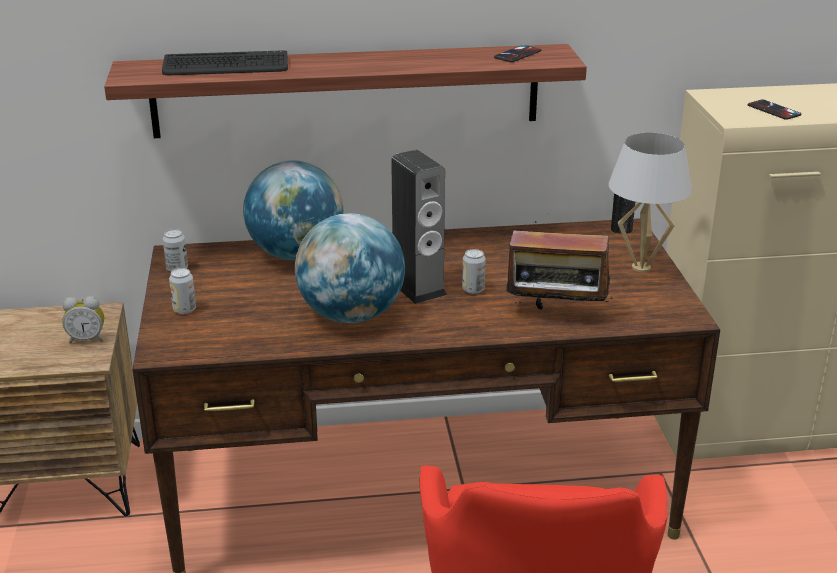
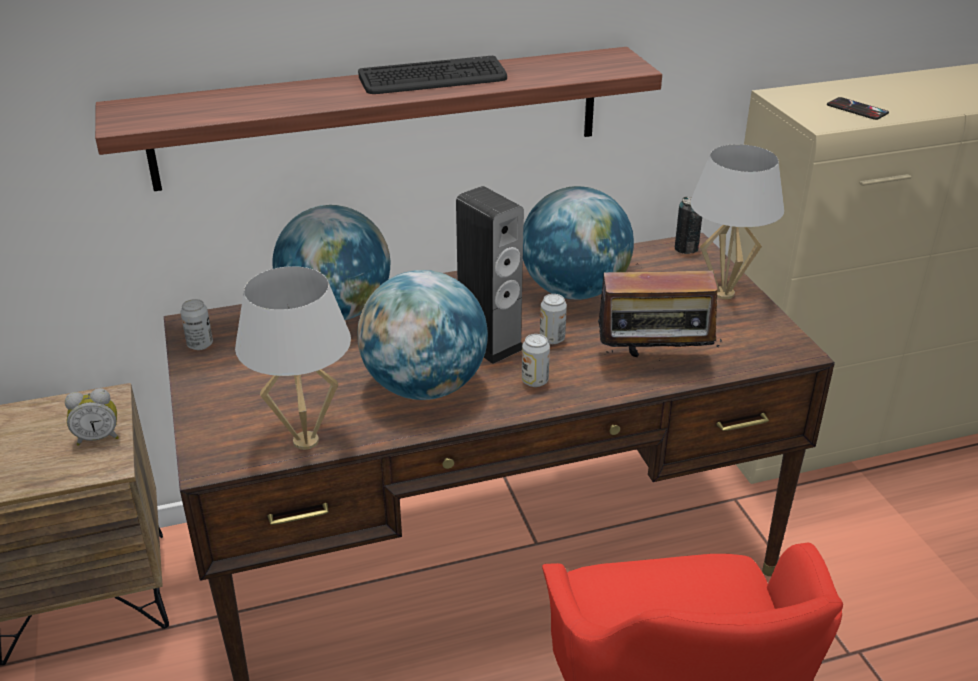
camera: 10 degrees left, 5 degrees up
(184, 309) = (223, 399): can -> can (535, 381)
(226, 66) = (241, 100): keyboard -> keyboard (433, 78)
(241, 345) = (306, 441): none -> white table lamp
(507, 255) = (574, 291): none -> globe
(517, 54) = (578, 63): phone -> none

